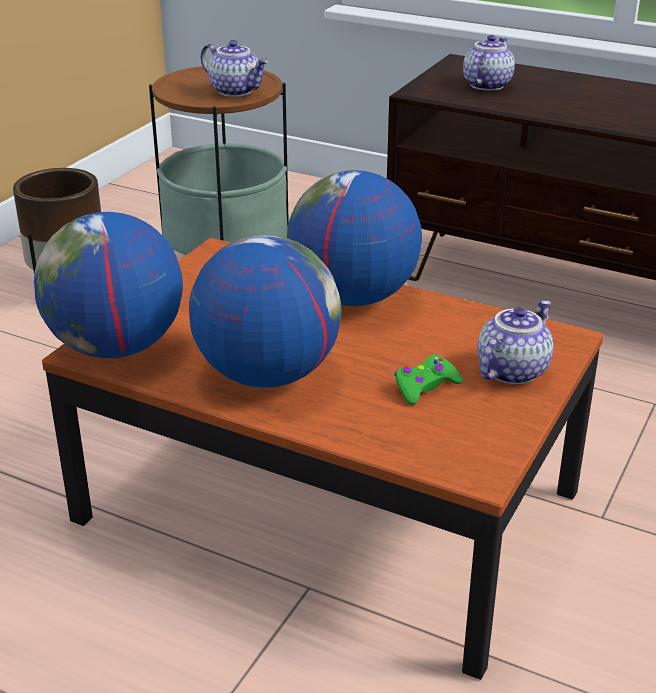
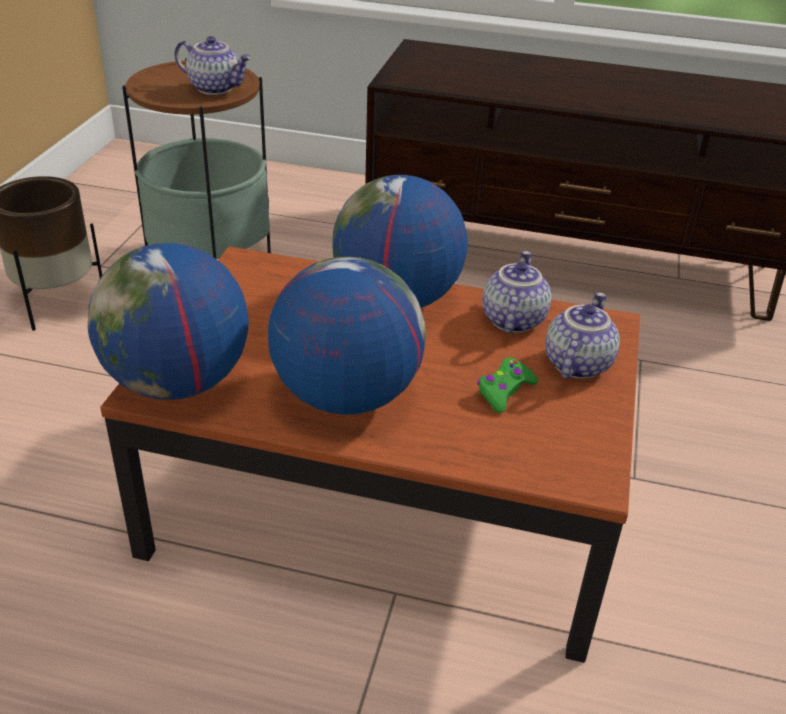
camera: 15 degrees left, 5 degrees up
(486, 85) = (452, 70): teapot -> teapot (511, 319)

